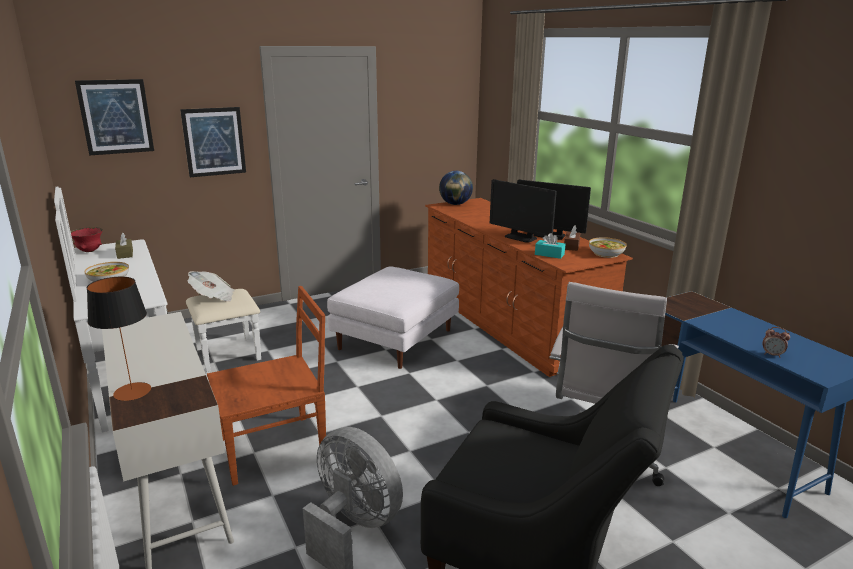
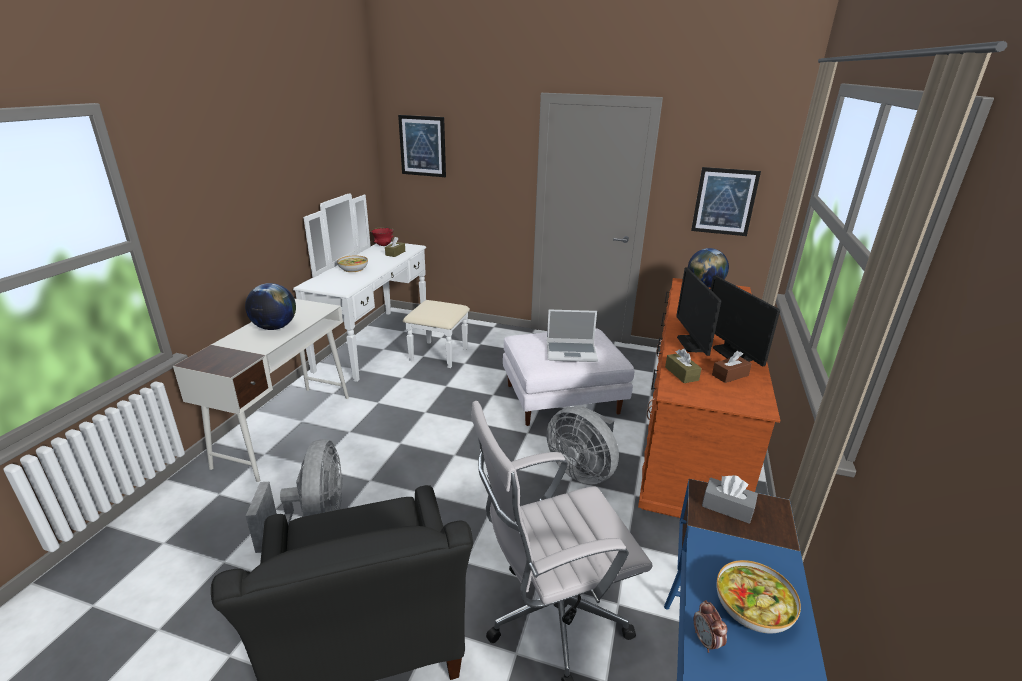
camera: 45 degrees right, 5 degrees up
(132, 391) = (222, 347): table lamp -> none
(153, 353) = (275, 327): none -> globe
(213, 297) = (434, 305): newspaper -> none
(214, 141) = (491, 176): picture -> picture (724, 201)
(275, 448) = (363, 436): brown chair -> none
(408, 286) = (572, 352): none -> laptop
(483, 375) = (582, 471): none -> grey fan
(549, 254) = (681, 374): turquoise tissue box -> brown tissue box
(606, 253) = (753, 401): bowl -> bowl (752, 607)
(681, 305) = (727, 507): none -> grey tissue box

